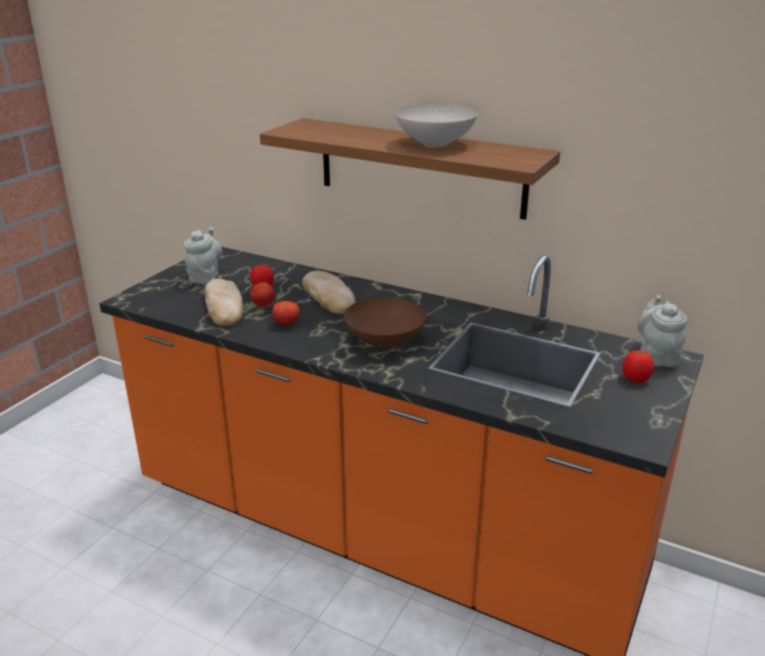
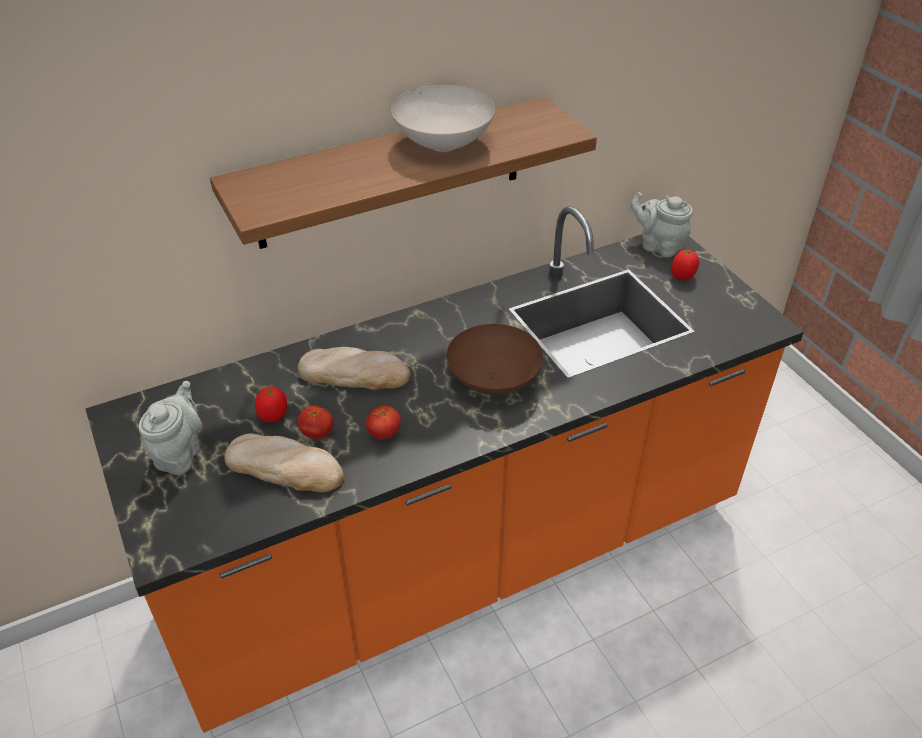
camera: 55 degrees left, 15 degrees up
(205, 277) = (179, 453): grey teapot -> grey teapot turned 60 degrees clockwise

